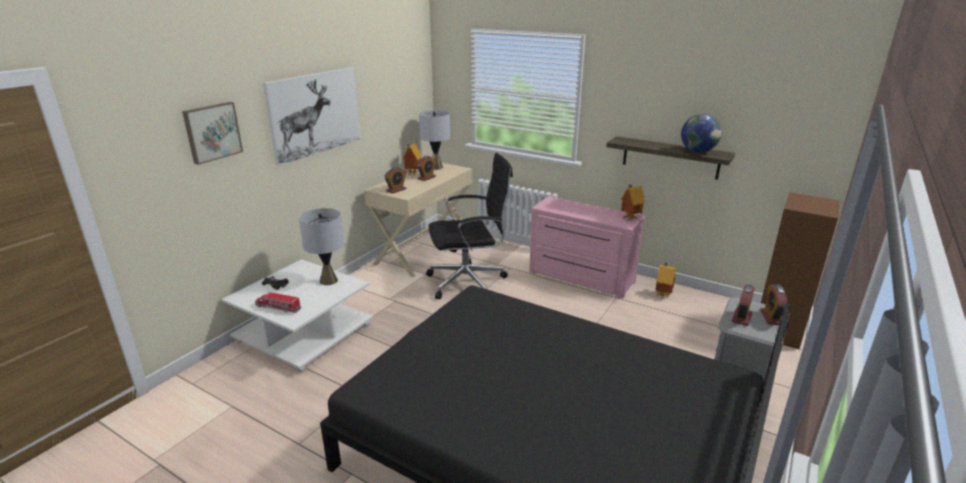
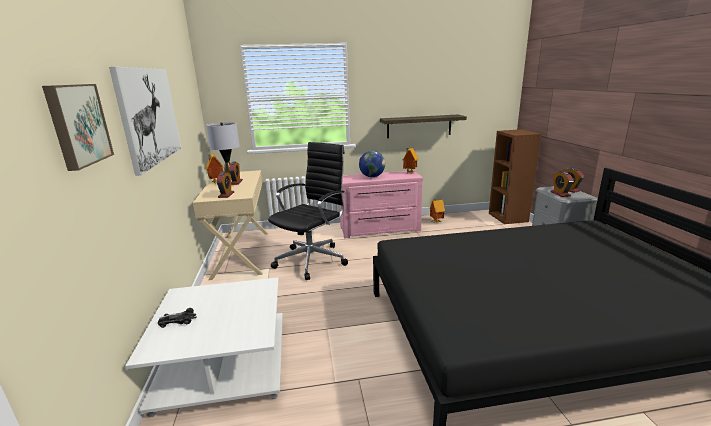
camera: 40 degrees left, 5 degrees down
(278, 307) = (220, 337): toy truck -> none
(328, 281) = (236, 292): grey table lamp -> none
(697, 151) = (442, 116): globe -> globe (372, 176)

